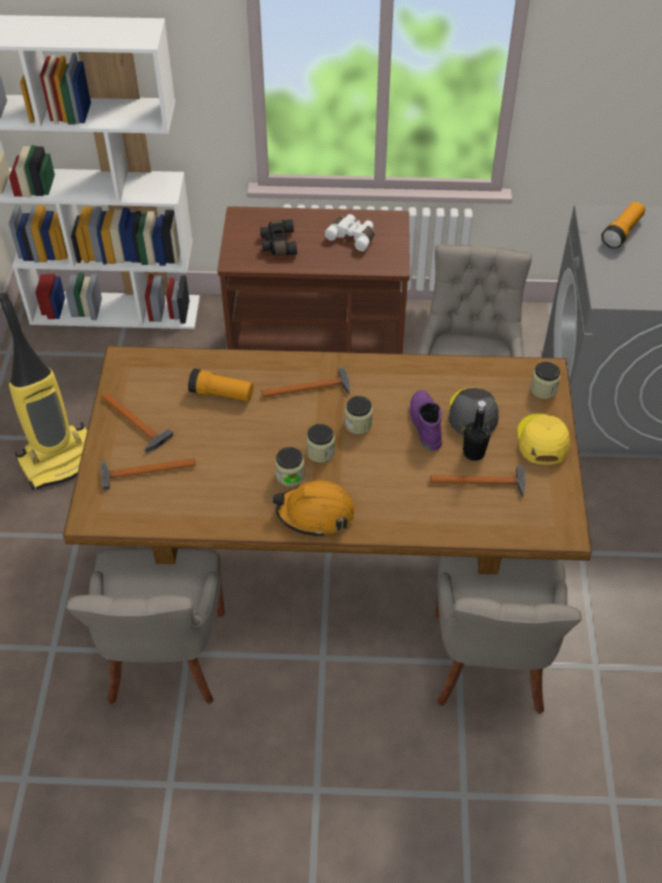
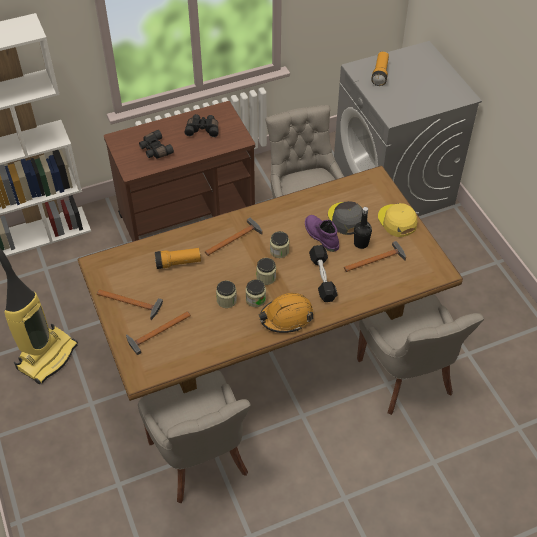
camera: 25 degrees left, 0 degrees up
(352, 237) = (203, 129): white binoculars -> black binoculars
(394, 480) = (322, 278): none -> black dumbbell
(543, 389) = (379, 189): jar -> jar (226, 300)

